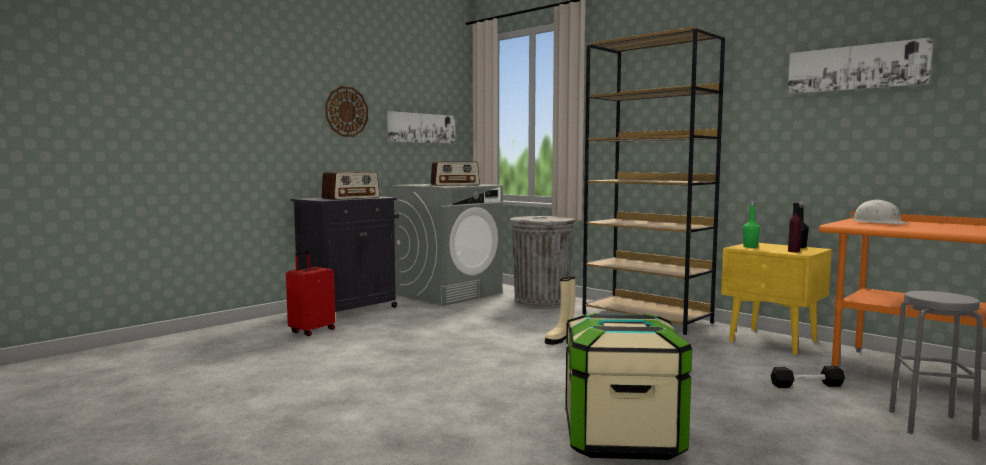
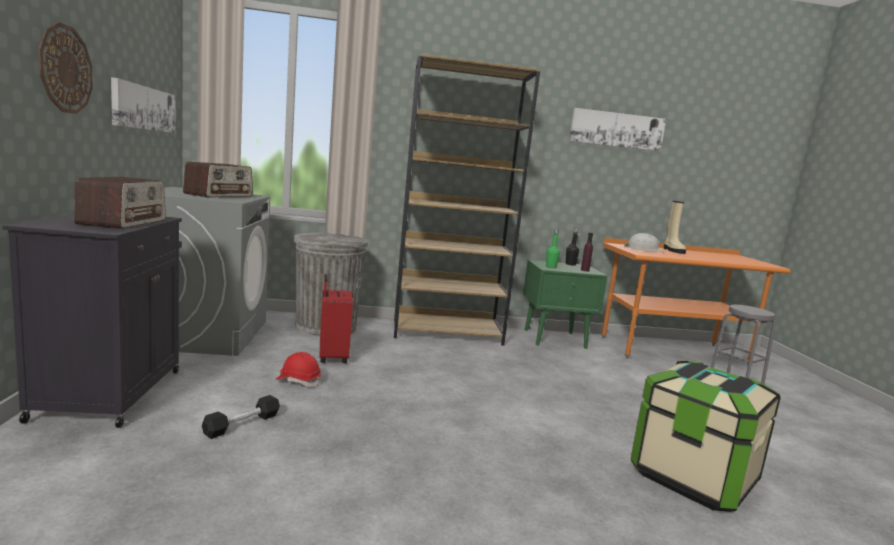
camera: 50 degrees left, 5 degrees up
(311, 331) = (133, 455): red suitcase -> red suitcase (332, 357)
(450, 322) = (298, 381): none -> red hard hat
(560, 339) = (441, 376): beige boot -> beige boot (672, 250)
(773, 341) = (556, 339): yellow nightstand -> green nightstand
(806, 385) = (645, 377): black dumbbell -> black dumbbell (242, 424)

